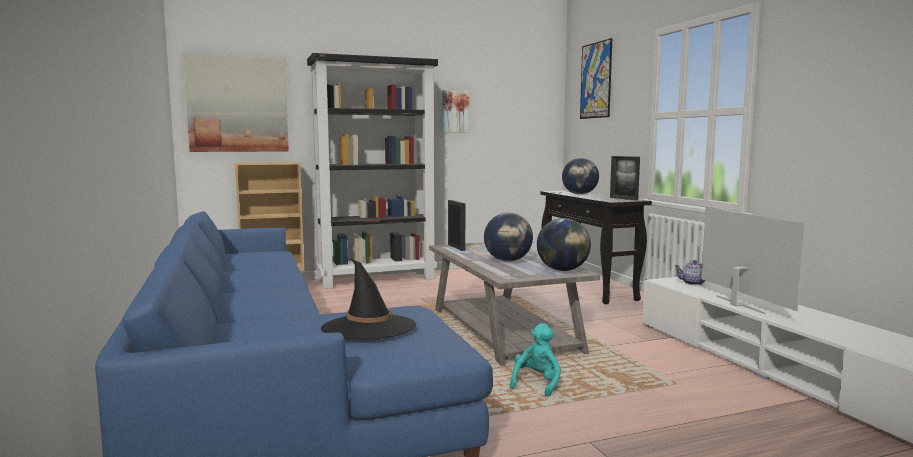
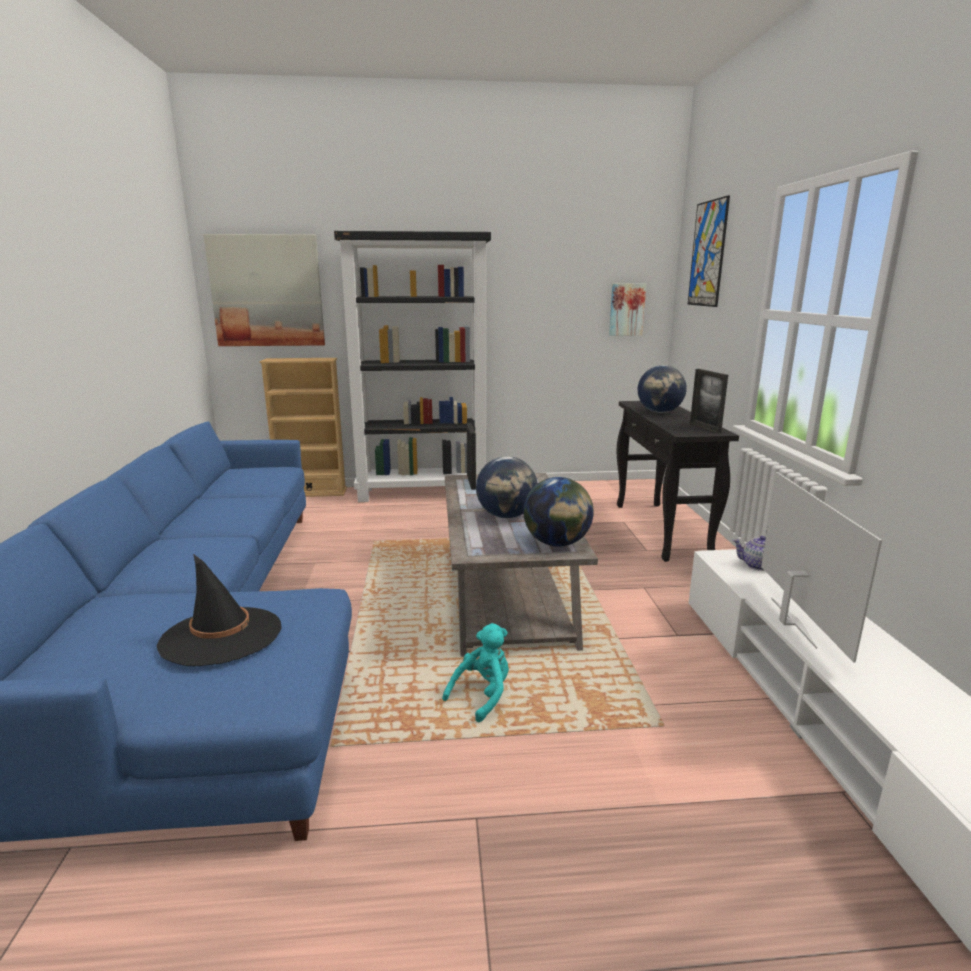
camera: 15 degrees right, 10 degrees up
(454, 111) = (524, 294): picture -> picture (626, 309)

